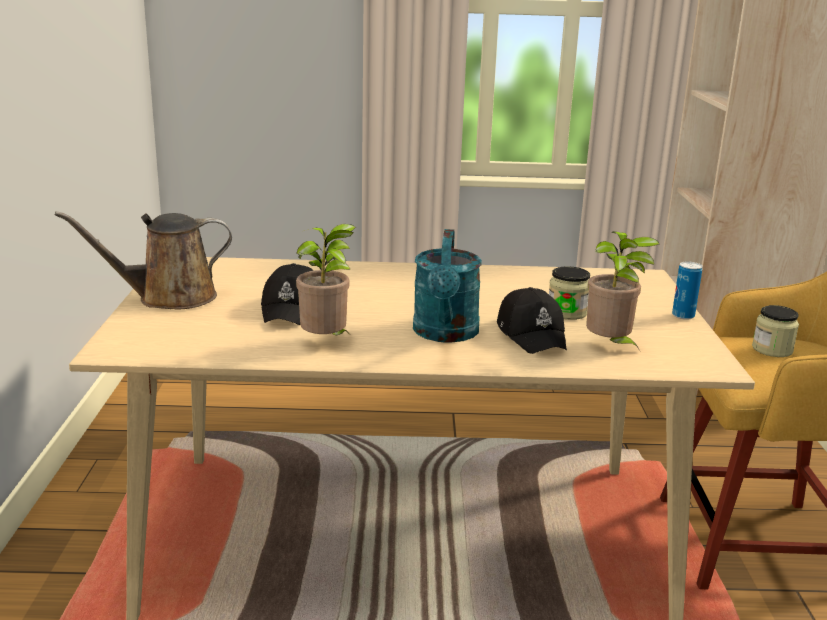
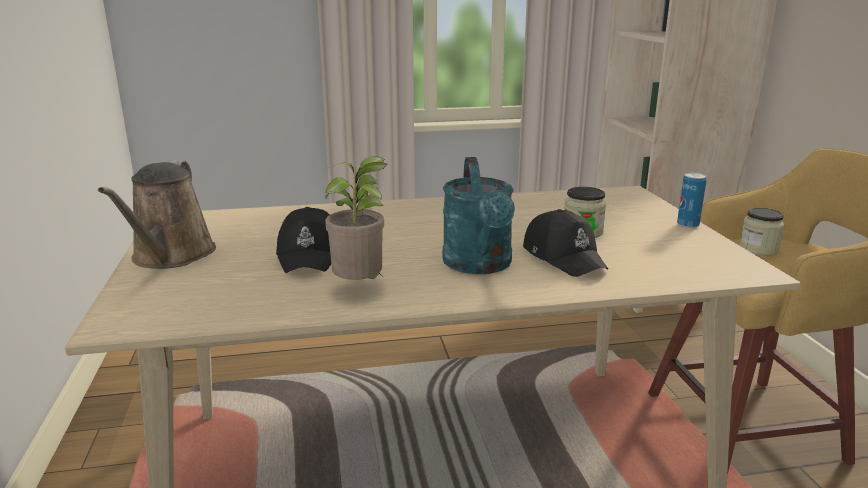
camera: 10 degrees left, 0 degrees up
(169, 298) = (171, 256): brown watering can -> brown watering can turned 60 degrees counterclockwise
(610, 347) = (645, 262): potted plant -> none

